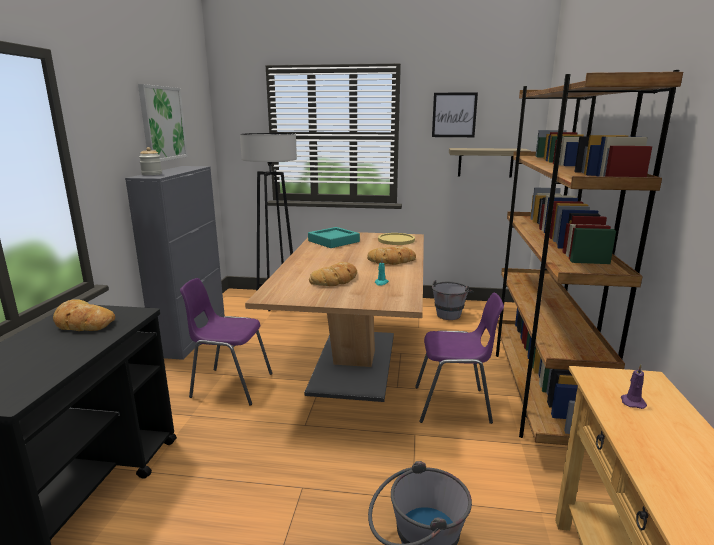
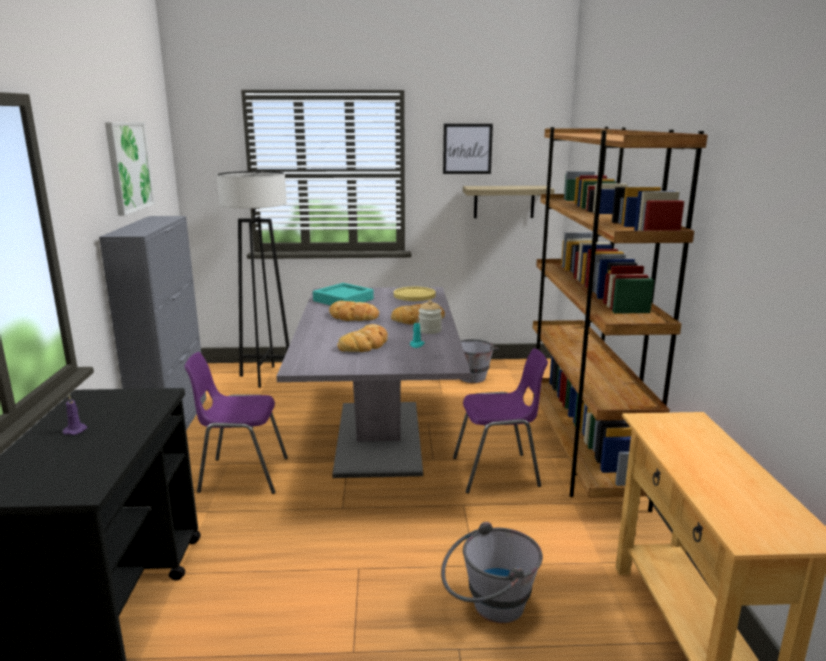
camera: 10 degrees left, 0 degrees up
(83, 322) = (104, 409): bread -> bread (352, 317)
(151, 174) = (127, 230): jar -> jar (429, 330)
(354, 362) = (378, 437): brown dining table -> grey dining table
(632, 402) = (681, 439): purple candle -> purple candle (76, 430)

